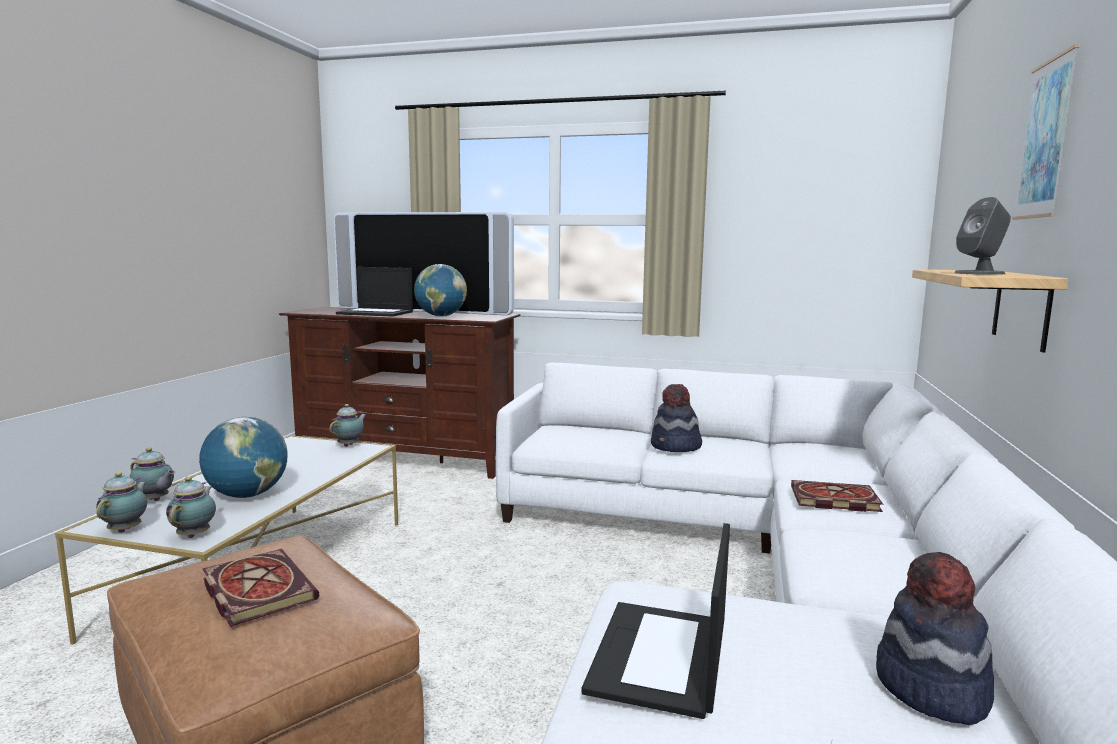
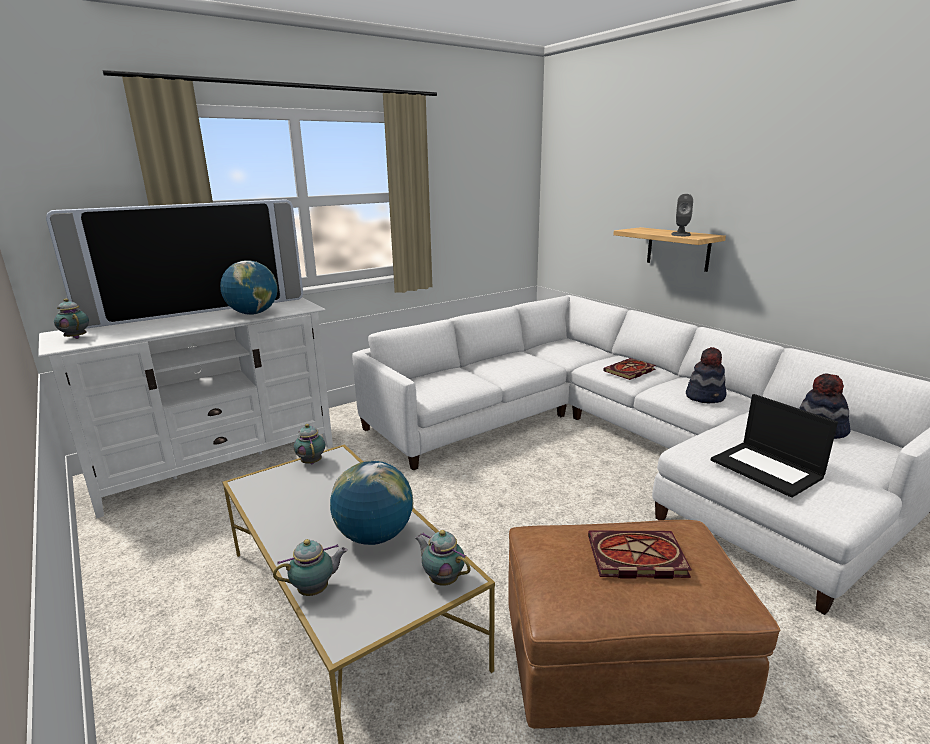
camera: 50 degrees left, 10 degrees up
(127, 529) = (381, 617): teapot -> teapot (76, 338)
(376, 313) = (167, 325): laptop -> none
(406, 458) = (220, 464): brown tv stand -> white tv stand
(675, 447) = (505, 370): hat -> hat (705, 397)
(1045, 139) = (689, 160): picture -> none

